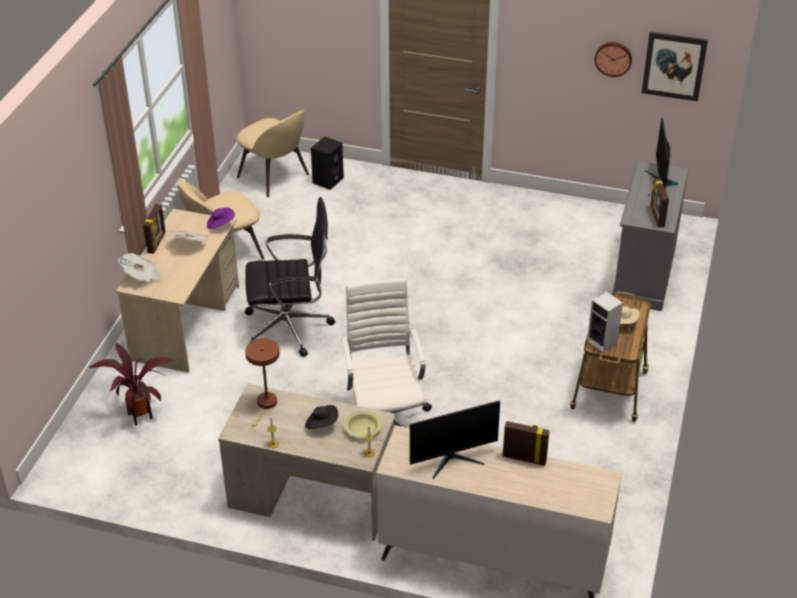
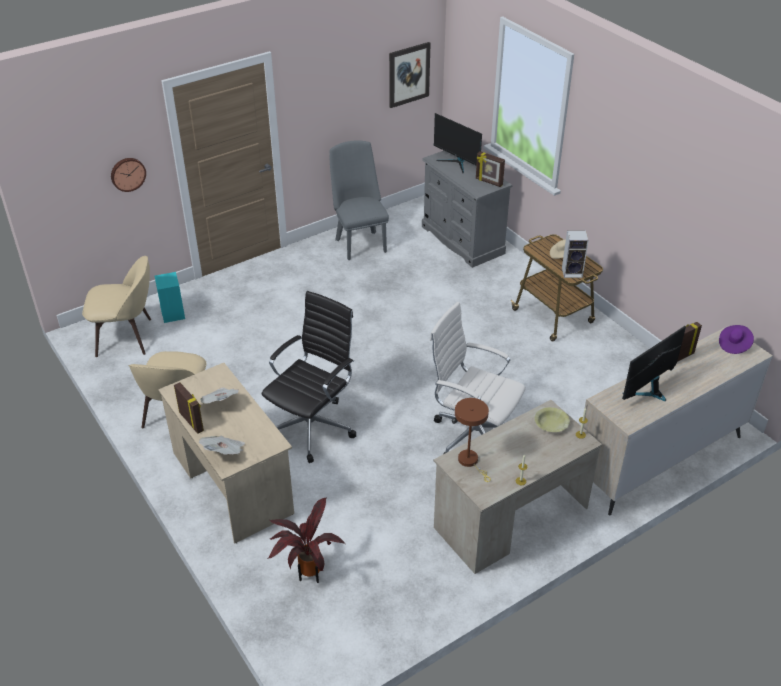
camera: 50 degrees left, 0 degrees up
(220, 224) = (218, 373): purple hat -> purple hat (734, 345)
(322, 424) = (524, 442): black hat -> none
(328, 180) = (172, 313): black speaker -> turquoise speaker
(453, 459) = (649, 390): monitor -> monitor turned 150 degrees counterclockwise
(550, 218) = (359, 243): none -> grey chair
(613, 58) = (366, 88): wall clock -> wall clock (127, 174)

